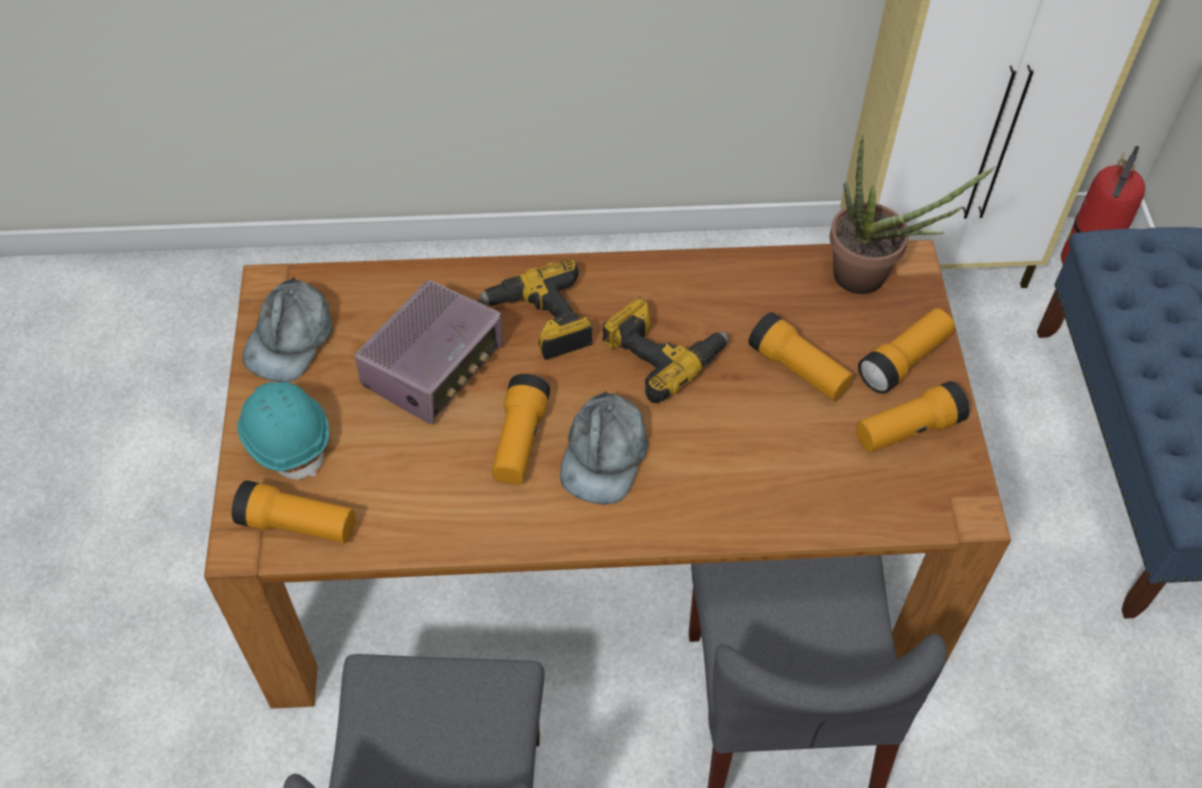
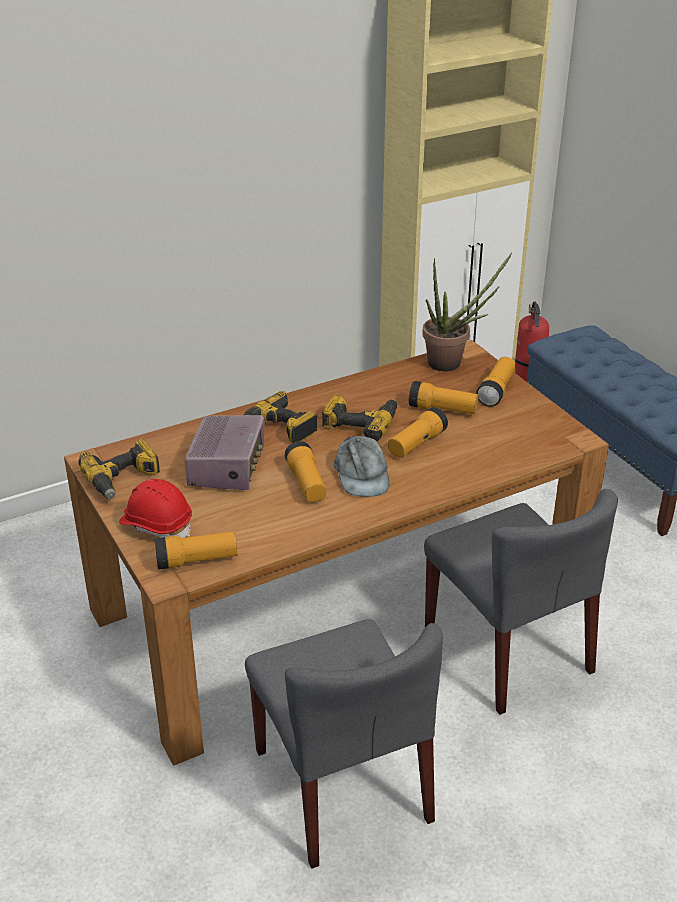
camera: 25 degrees left, 20 degrees down
(286, 438) = (157, 525): turquoise hard hat -> red hard hat
(290, 338) = (123, 479): grey cap -> power drill
(907, 430) = (520, 417): flashlight -> flashlight (416, 444)

